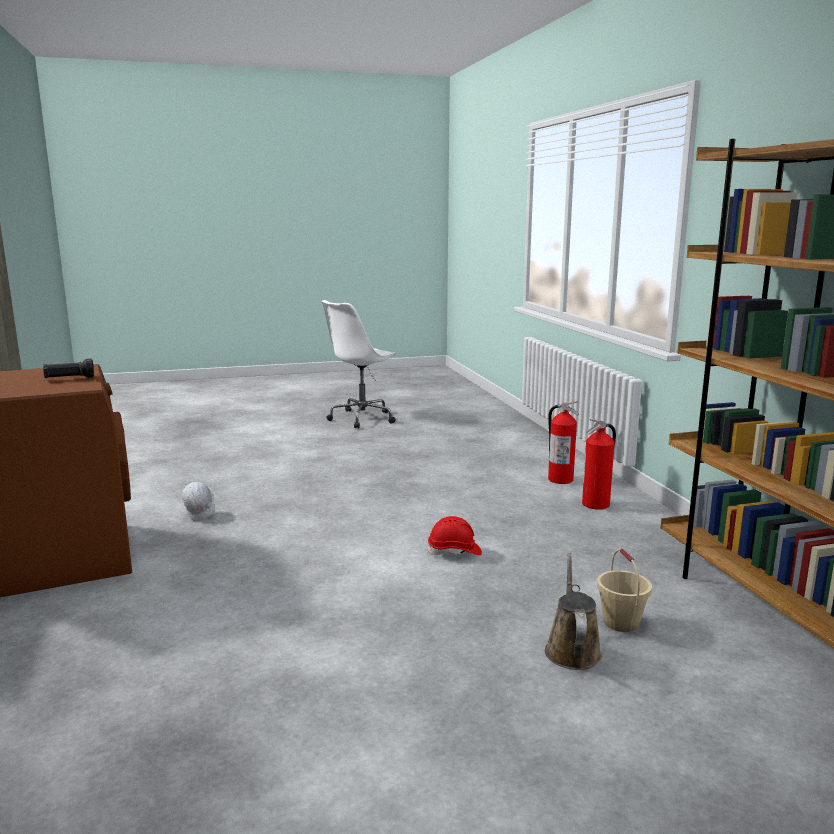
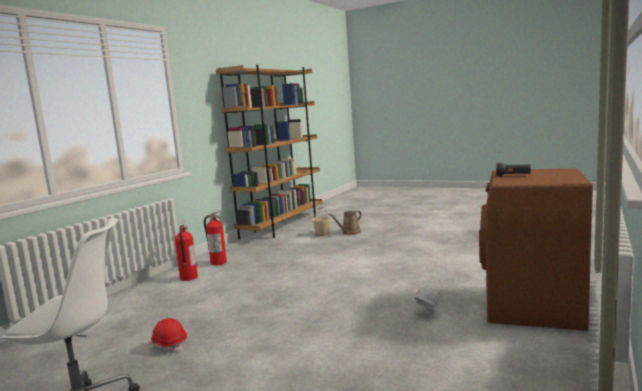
camera: 135 degrees left, 5 degrees down
(454, 552) = (324, 260): red hard hat -> red hard hat (169, 345)

